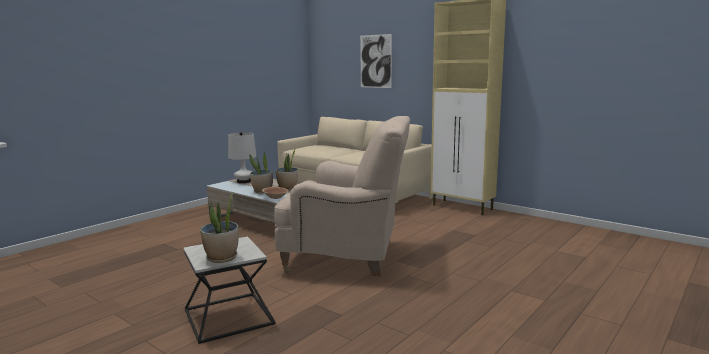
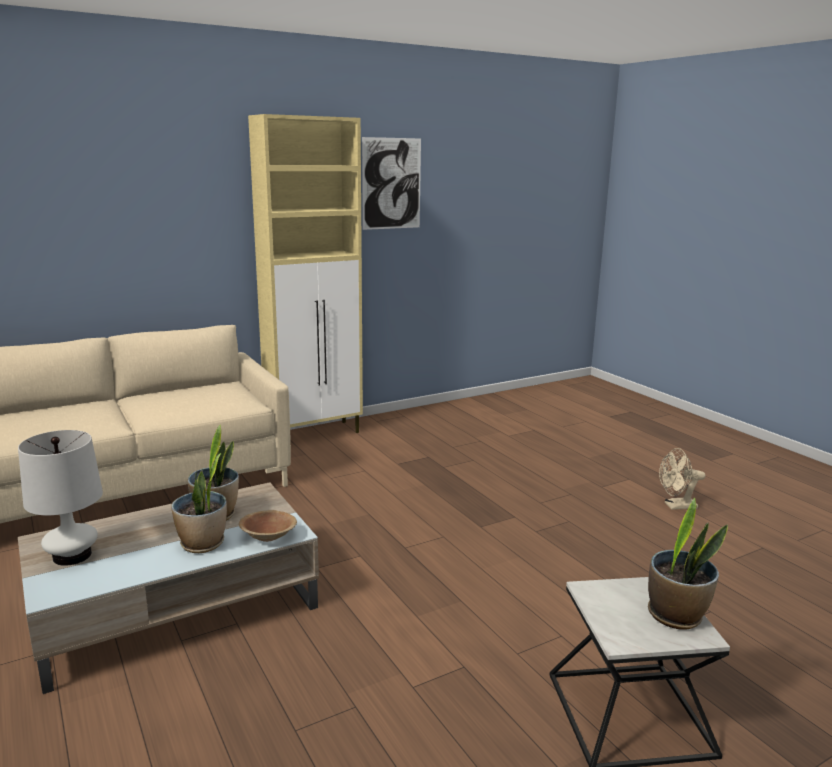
camera: 70 degrees left, 5 degrees up
(347, 257) = (444, 559): beige armchair -> none
(375, 61) = (88, 214): picture -> picture (391, 183)
(517, 322) = (676, 506): none -> beige fan

